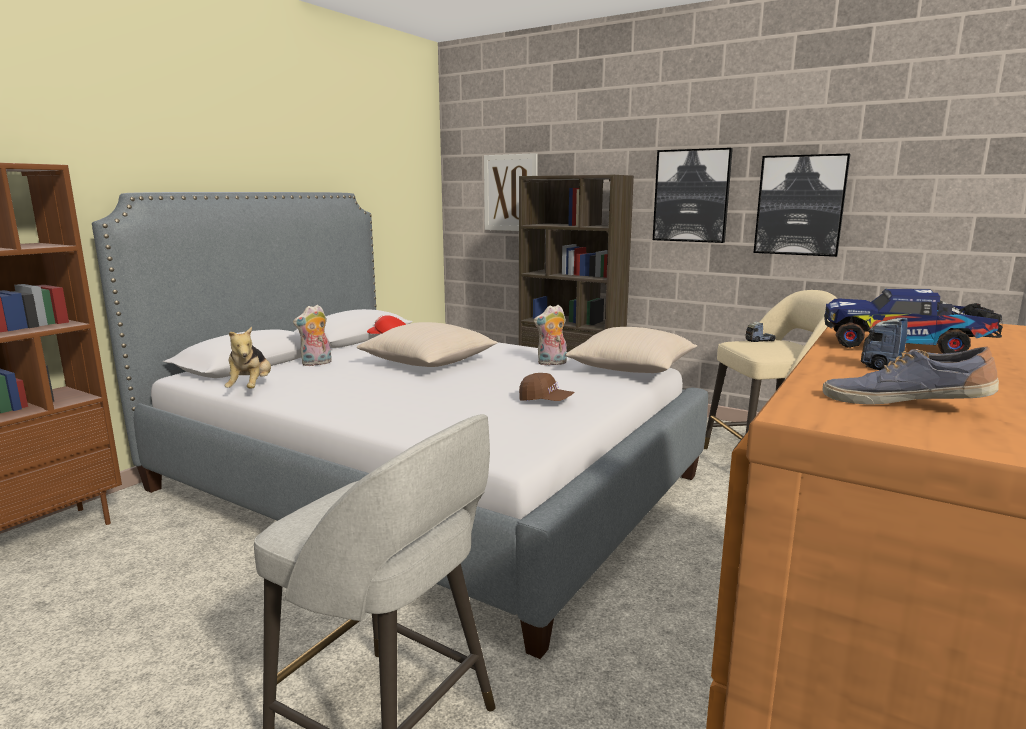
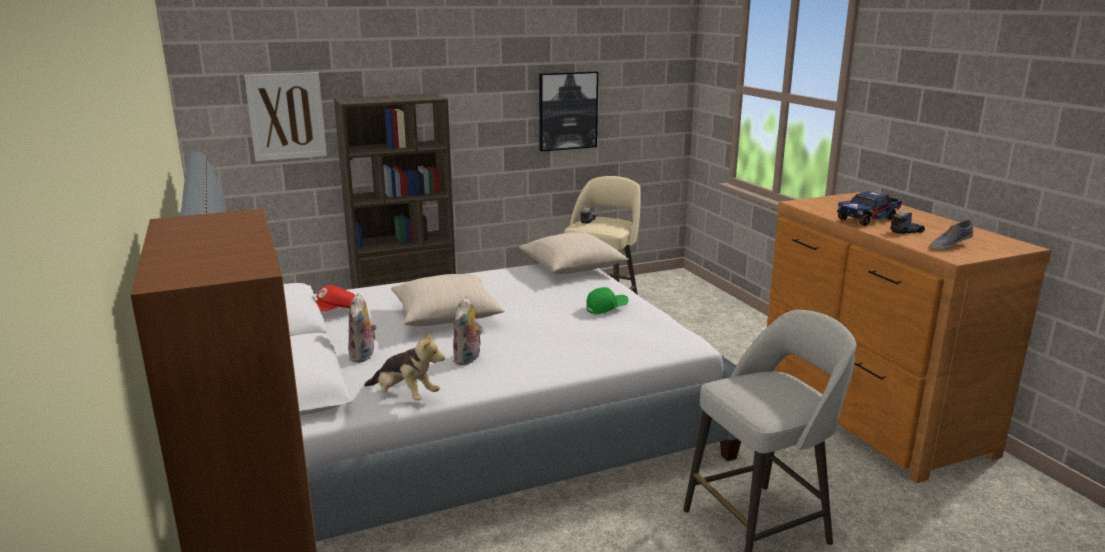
camera: 55 degrees left, 5 degrees up
(545, 401) = (606, 308): brown cap -> green cap
(551, 363) = (519, 282): plush toy -> plush toy (468, 359)
(691, 196) = (485, 108): picture -> none

